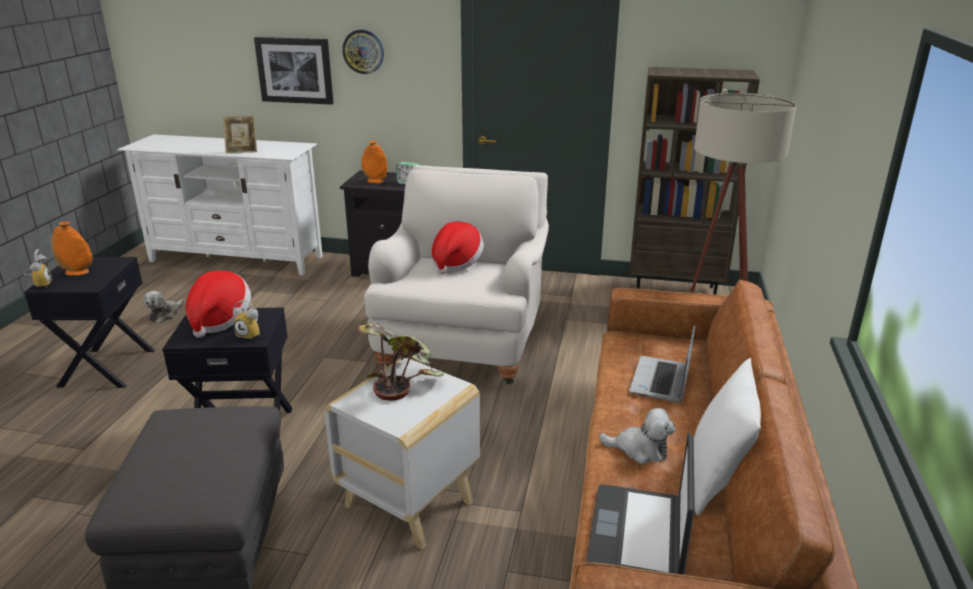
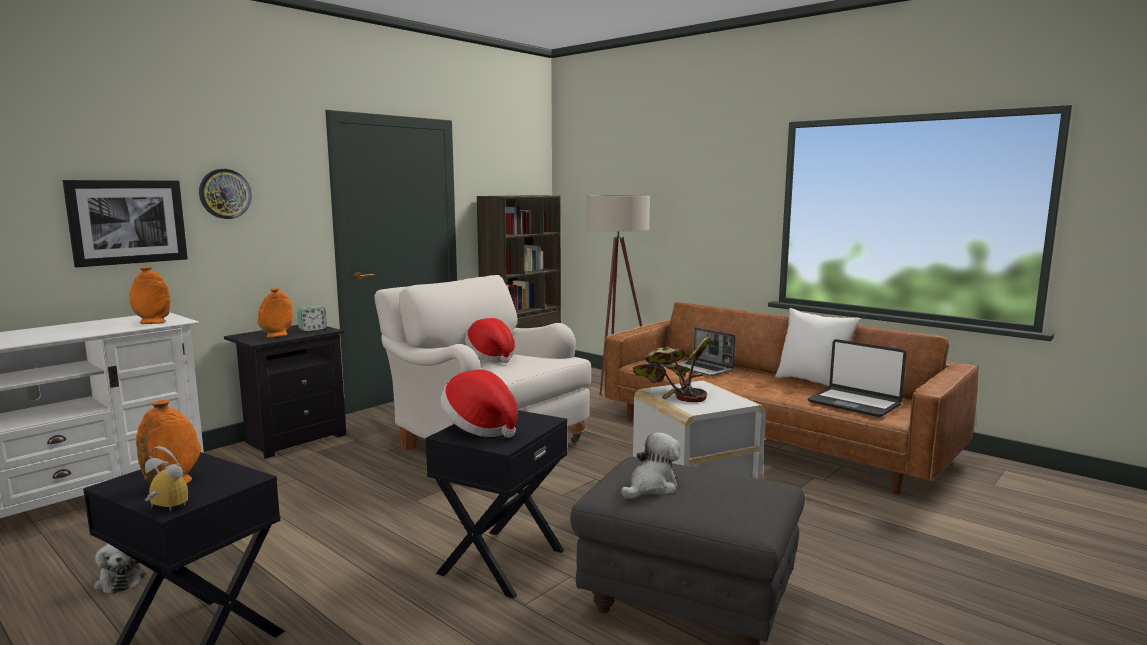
camera: 60 degrees left, 15 degrees down
(242, 151) = (99, 330): picture frame -> none
(251, 335) = (535, 420): alarm clock -> none
(274, 153) = (152, 322): none -> orange vase
(639, 449) = (773, 388): plush toy -> plush toy (652, 487)

